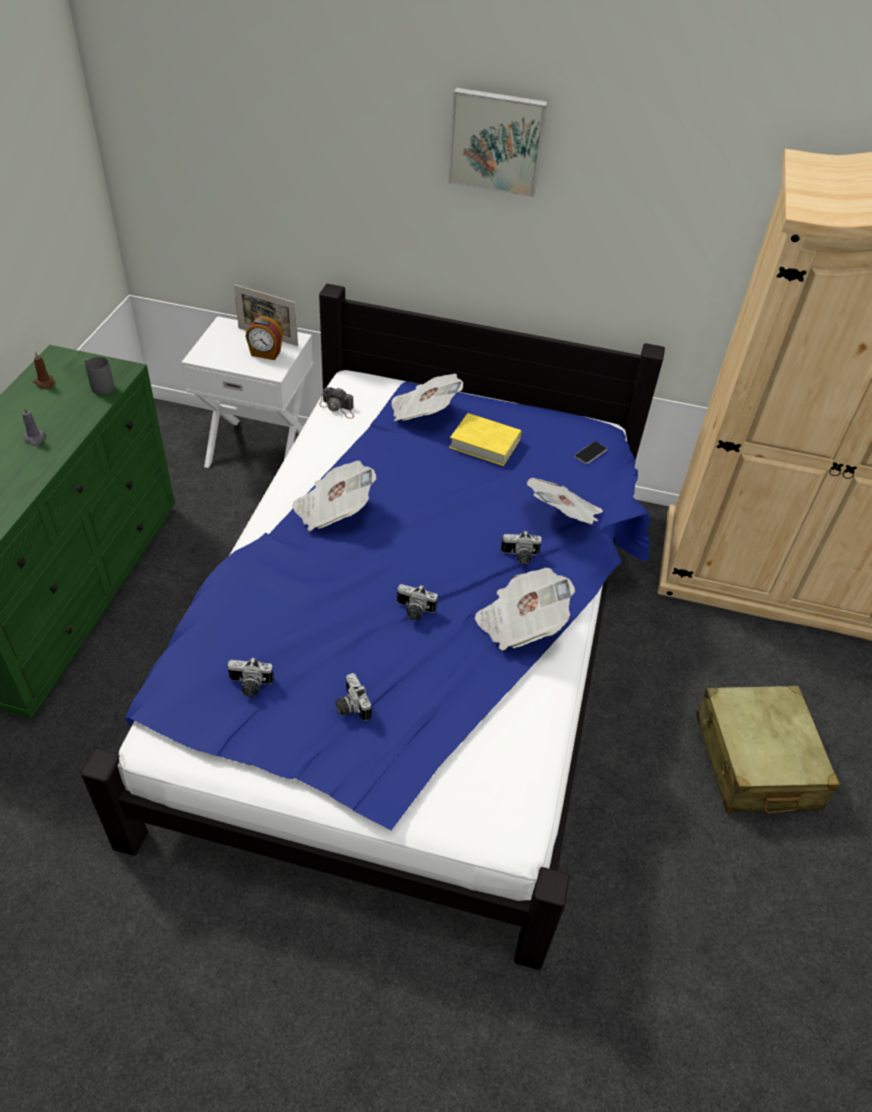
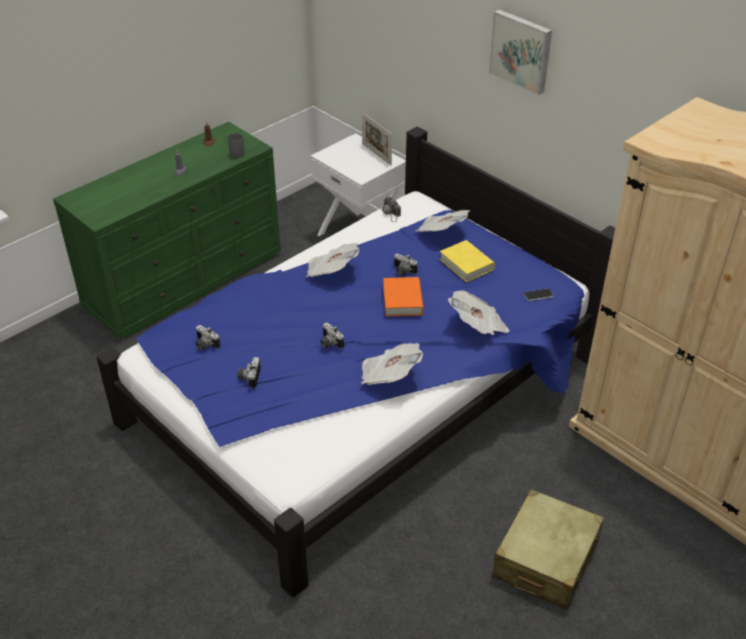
camera: 35 degrees right, 5 degrees down
(265, 354) = (366, 165): alarm clock -> none
(453, 517) = (402, 300): none -> orange book
(520, 556) = (424, 338): camera -> camera (402, 271)

